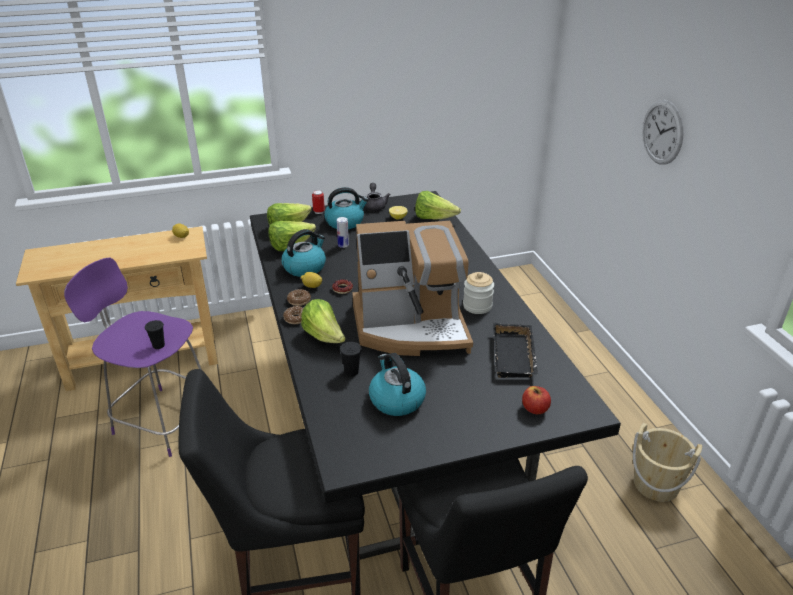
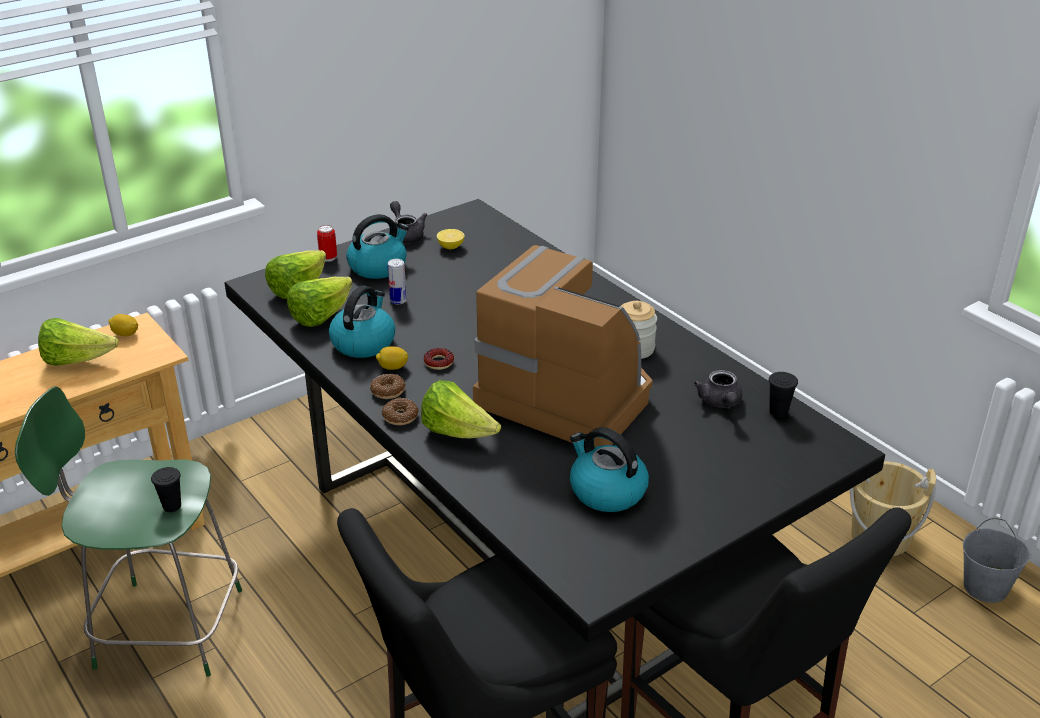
camera: 20 degrees left, 0 degrees up
(162, 420) = (163, 627): purple stool -> green stool
(351, 371) = (525, 470): black cup -> black cup (778, 412)
(411, 327) = (566, 394): coffee machine -> coffee machine turned 120 degrees counterclockwise
(434, 218) = (502, 239): lettuce -> lettuce (77, 360)
(515, 356) = (720, 402): black tray -> grey teapot
(535, 409) = (781, 461): apple -> none
(662, 132) = (800, 75): wall clock -> none
(724, 545) = (985, 587): none -> grey bucket

